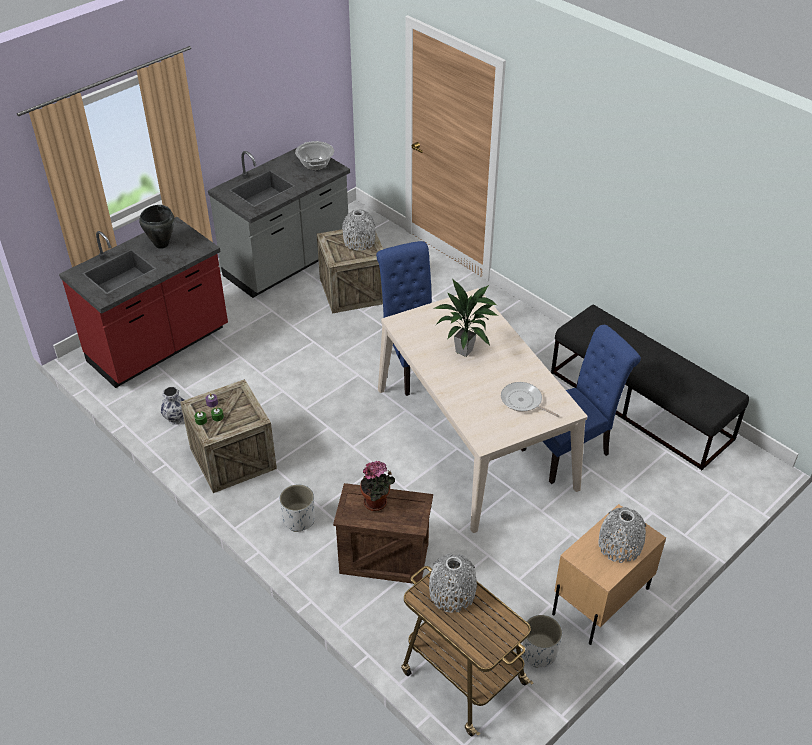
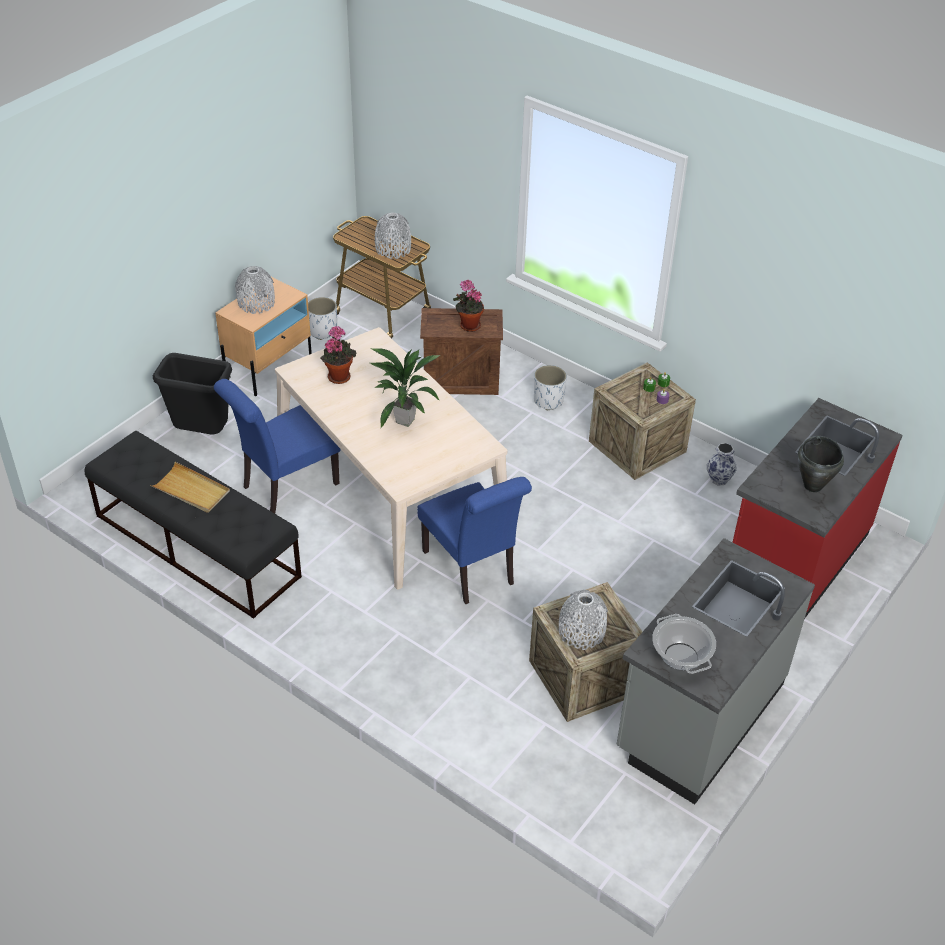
camera: 170 degrees right, 0 degrees up
(523, 401) = (339, 376): frying pan -> potted plant
(647, 362) = (191, 490): none -> beige tray
(659, 516) = (201, 434): none -> black trash can

